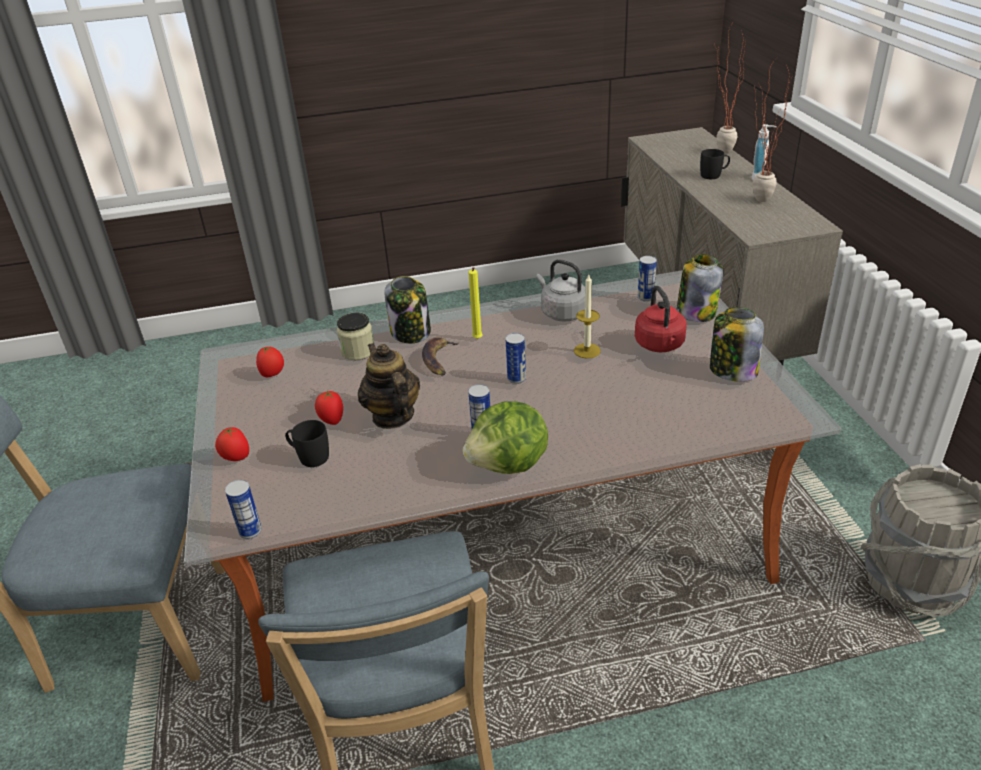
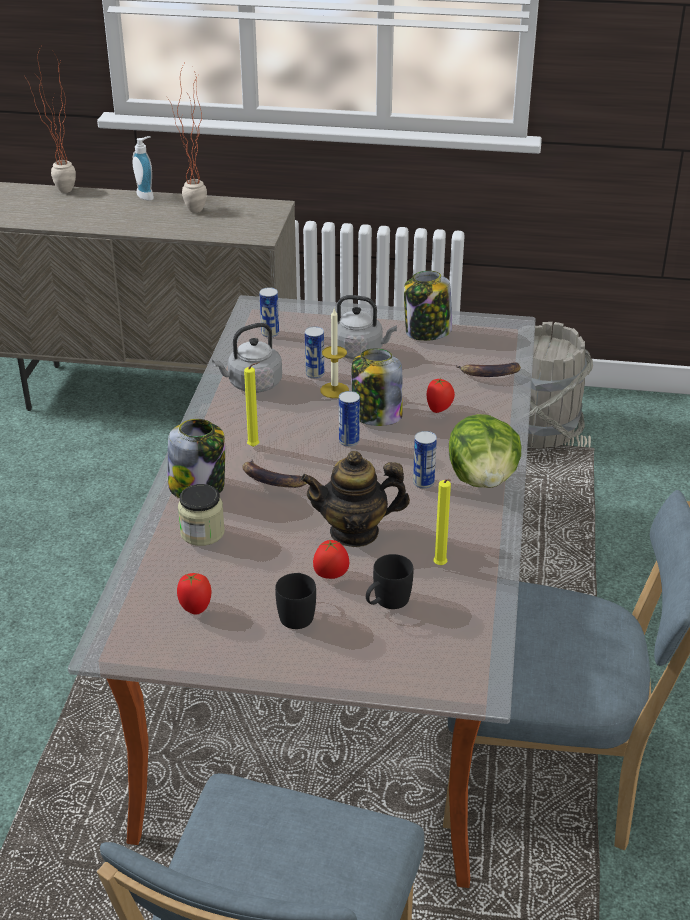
camera: 70 degrees left, 0 degrees up
(236, 458) = (352, 659): tomato -> tomato (439, 409)
(250, 531) = (489, 661): can -> can (314, 374)
(367, 473) = (440, 566): none -> yellow candle
(660, 345) = (360, 352): red kettle -> grey kettle
(692, 425) = (489, 374): none -> banana
(696, 312) = (321, 318): jar -> jar (375, 415)
(714, 175) = (111, 212): black mug -> black mug (297, 612)

